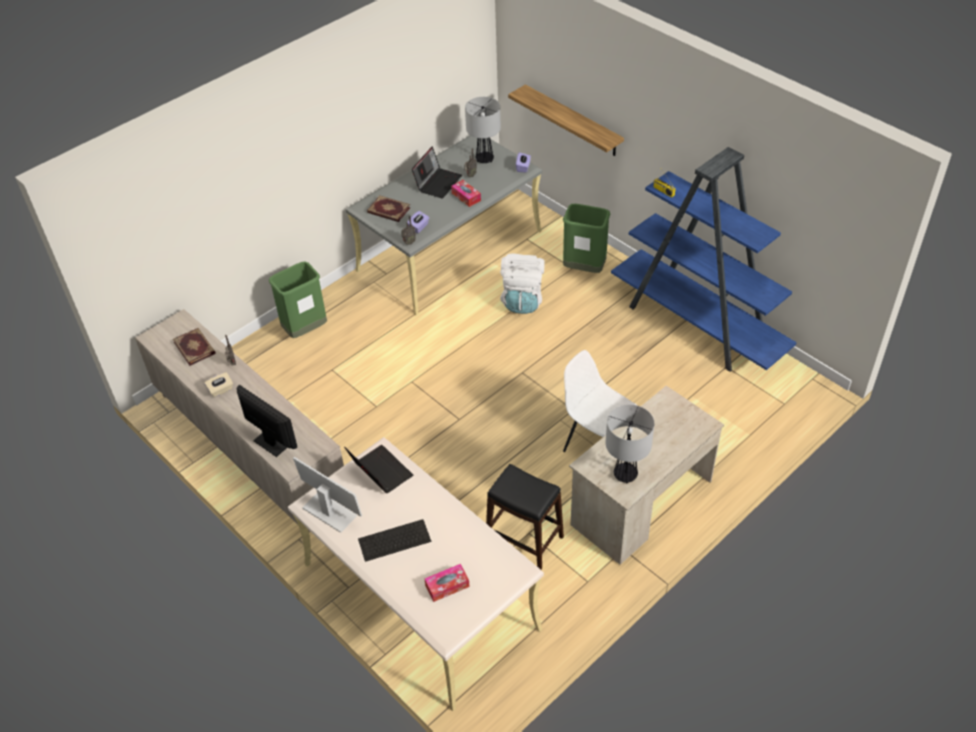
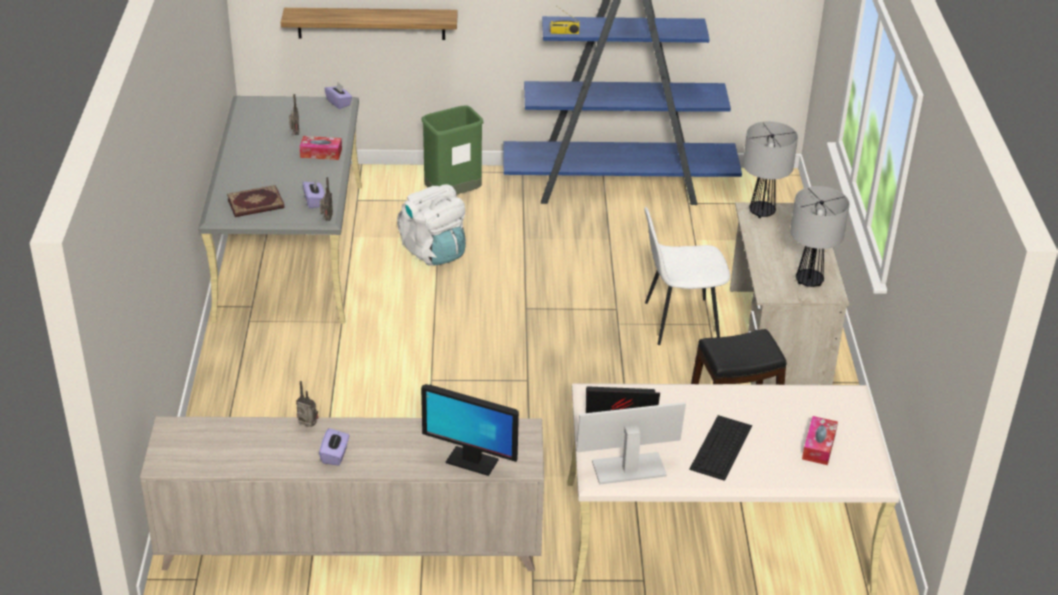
camera: 50 degrees left, 10 degrees down
(195, 347) = (236, 440): book -> none
(221, 390) = (335, 455): beige tissue box -> purple tissue box
(271, 443) = (471, 461): monitor -> monitor turned 150 degrees counterclockwise
(305, 330) = (240, 406): green trash can -> none
(438, 182) = (269, 156): laptop -> none
(484, 159) = (286, 114): table lamp -> table lamp (761, 212)

